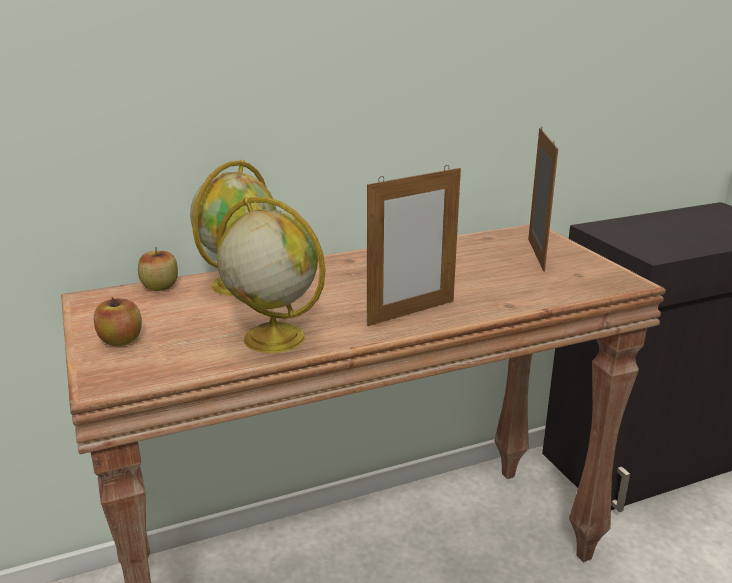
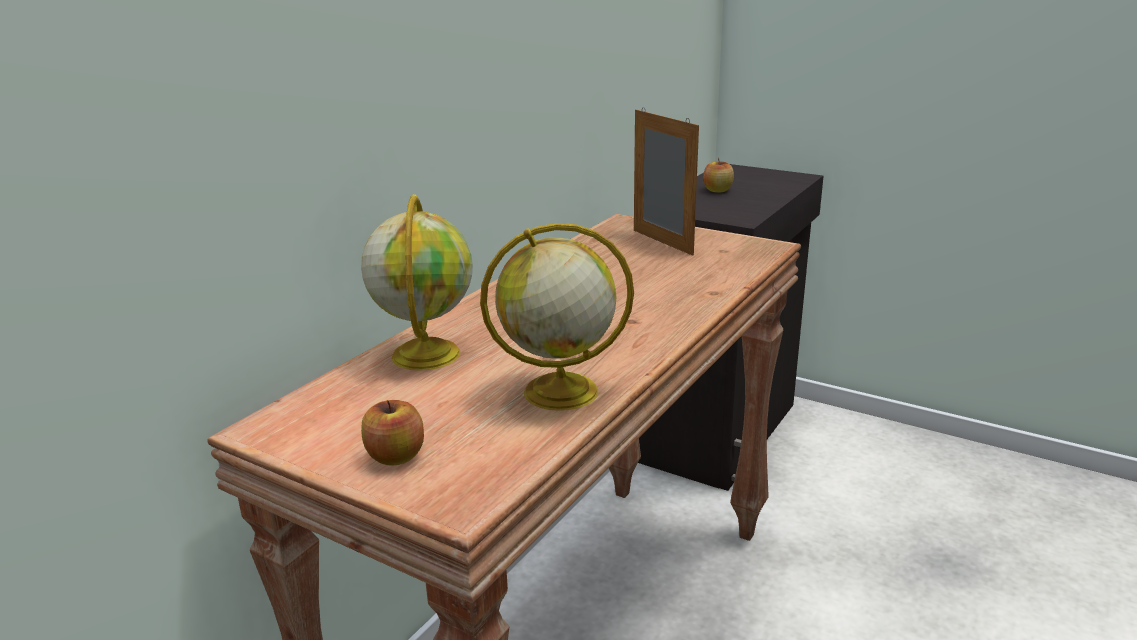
camera: 35 degrees left, 0 degrees up
(160, 287) = (334, 386): apple -> apple (717, 190)
(411, 313) = (646, 325): picture frame -> none

